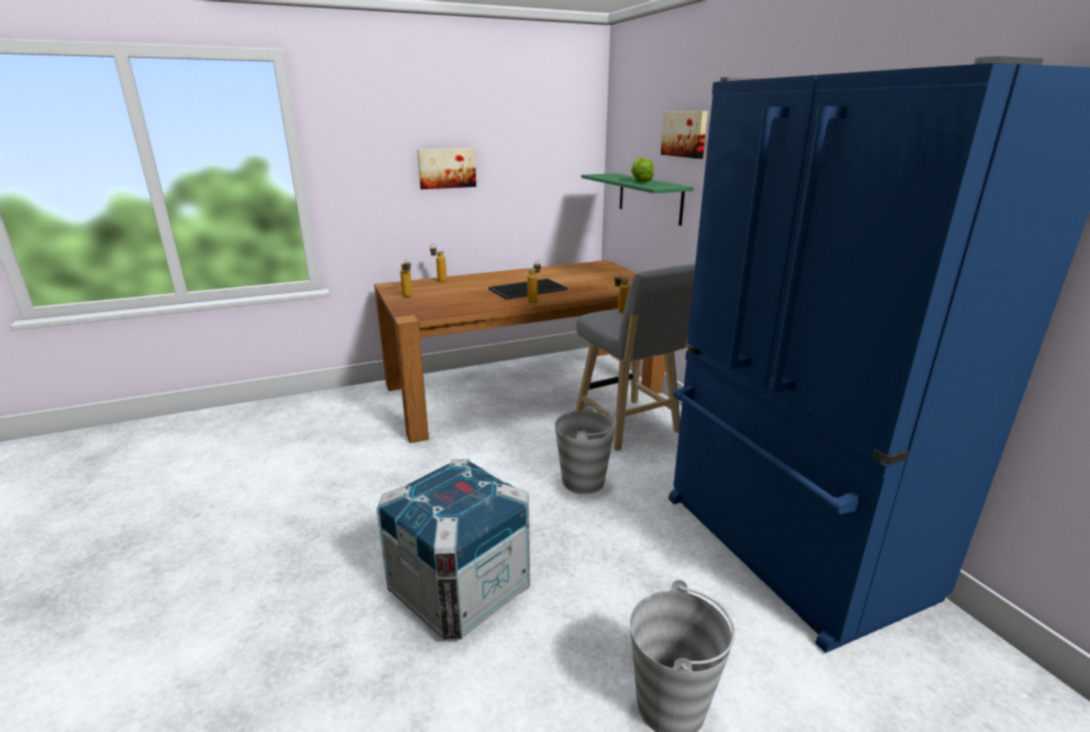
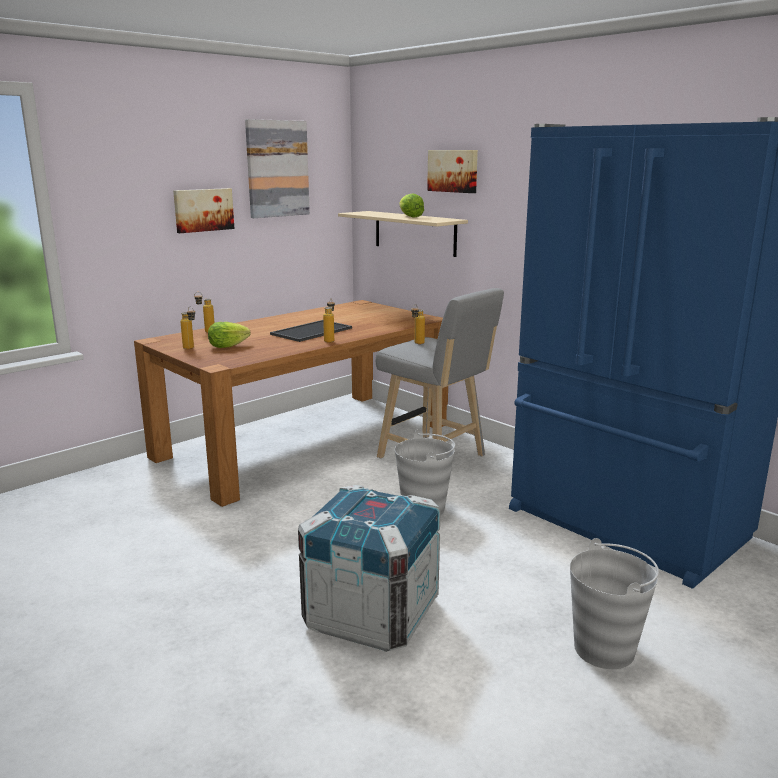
camera: 20 degrees left, 5 degrees down
(440, 297) = (227, 346): none -> lettuce
(524, 130) = (277, 169): none -> picture
(649, 198) = (414, 233): green shelf -> beige shelf

